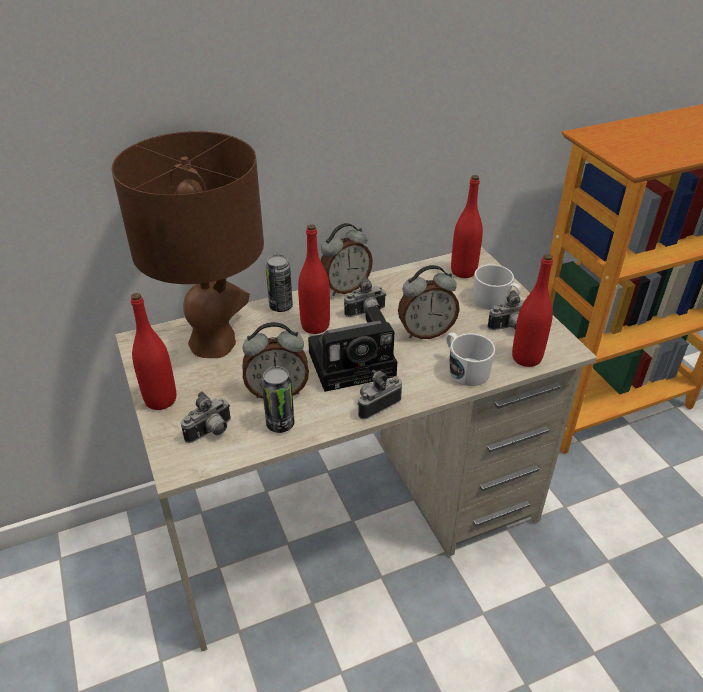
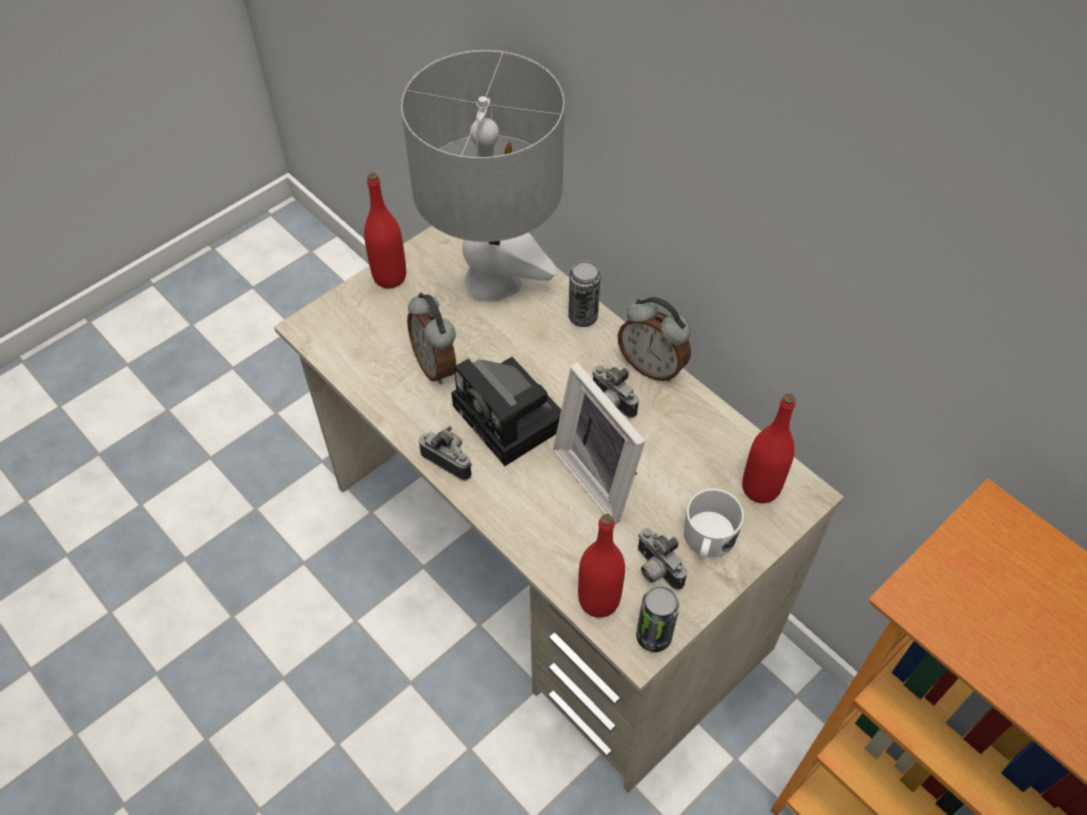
camera: 70 degrees right, 15 degrees up
(211, 432) = (359, 333): camera -> none
(214, 342) = (493, 282): brown table lamp -> grey table lamp
(280, 424) = (390, 384): can -> can (653, 636)
(315, 326) = (562, 361): red bottle -> none
(425, 332) = (601, 475): alarm clock -> picture frame
(464, 369) = (546, 534): white mug -> none

